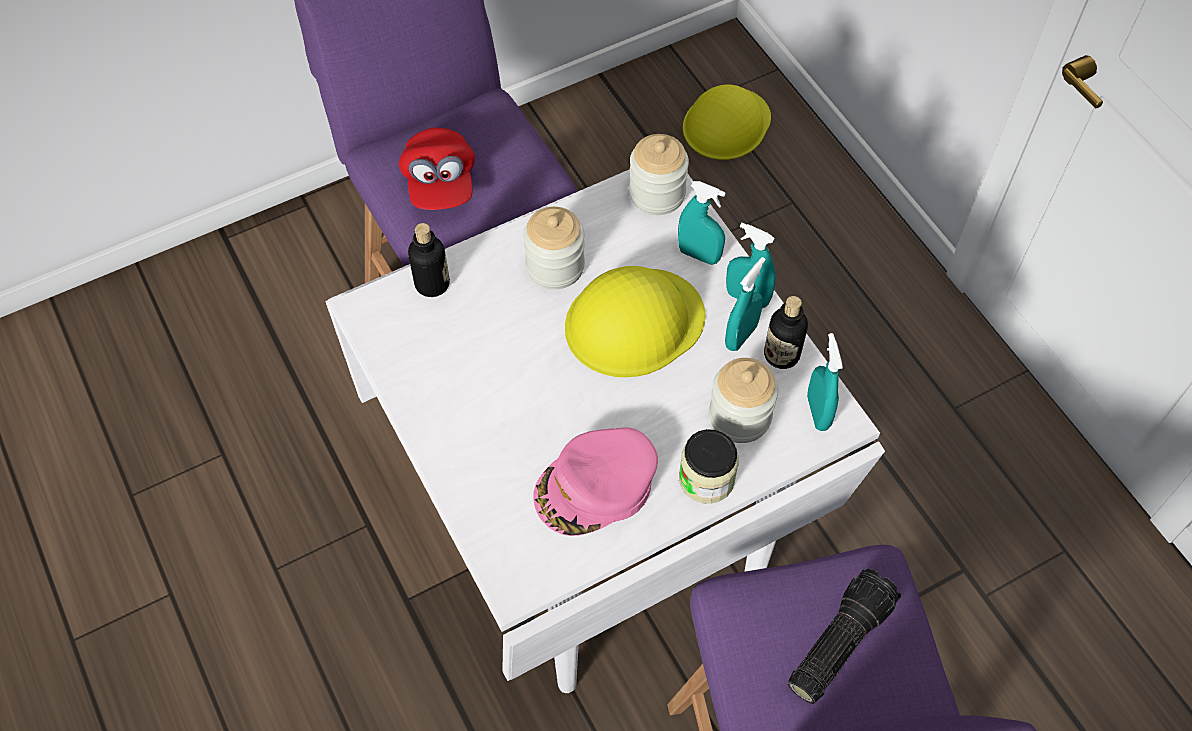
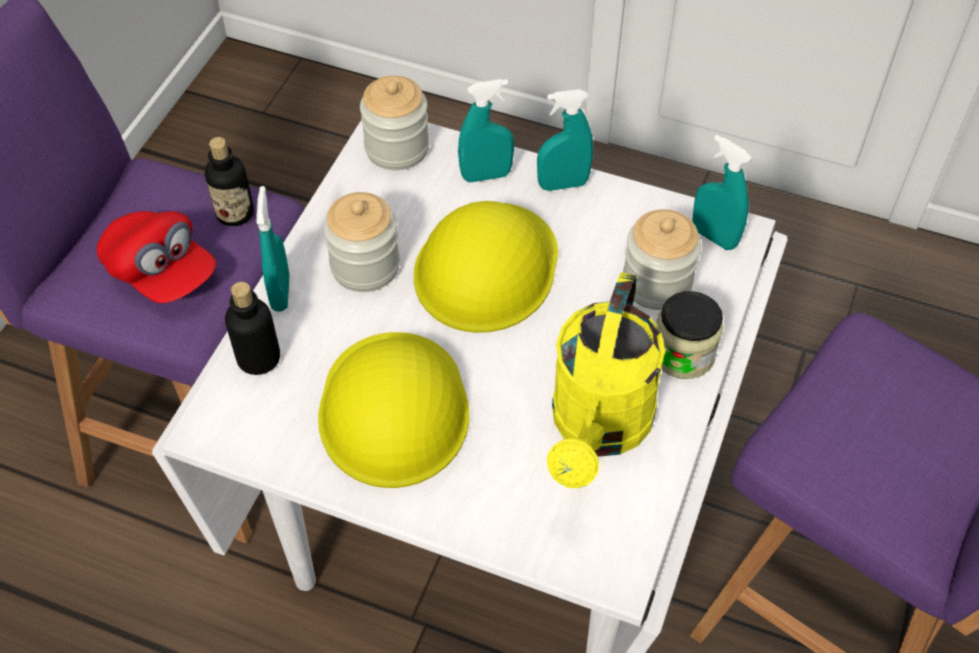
camera: 40 degrees left, 5 degrees down
(596, 487) = (598, 429): pink cap -> yellow watering can
(726, 124) = (296, 126): yellow hard hat -> yellow hard hat (393, 409)
(741, 336) = (590, 218): turquoise spray bottle -> turquoise spray bottle (280, 293)
(781, 354) = (638, 211): bottle -> bottle (235, 213)
(837, 641) = (899, 415): flashlight -> none

